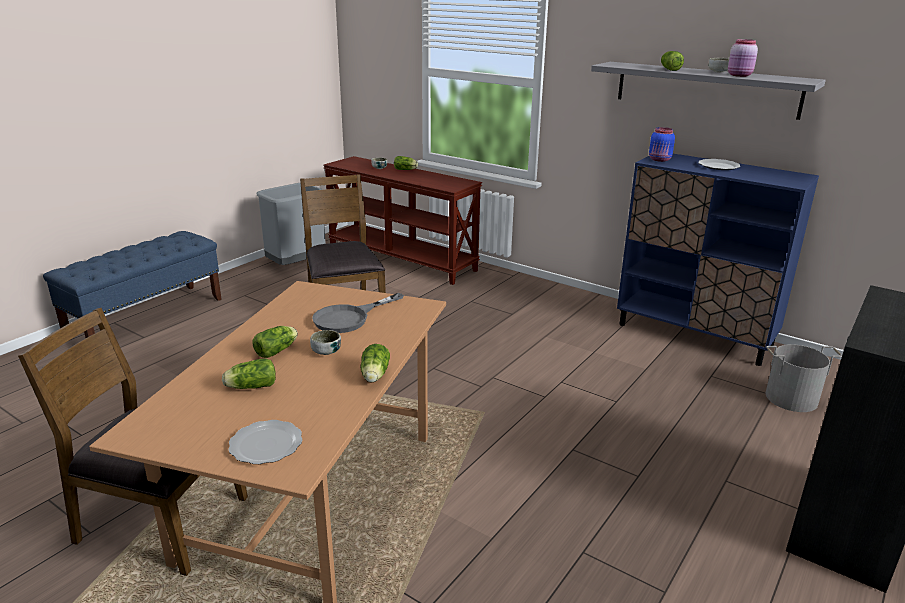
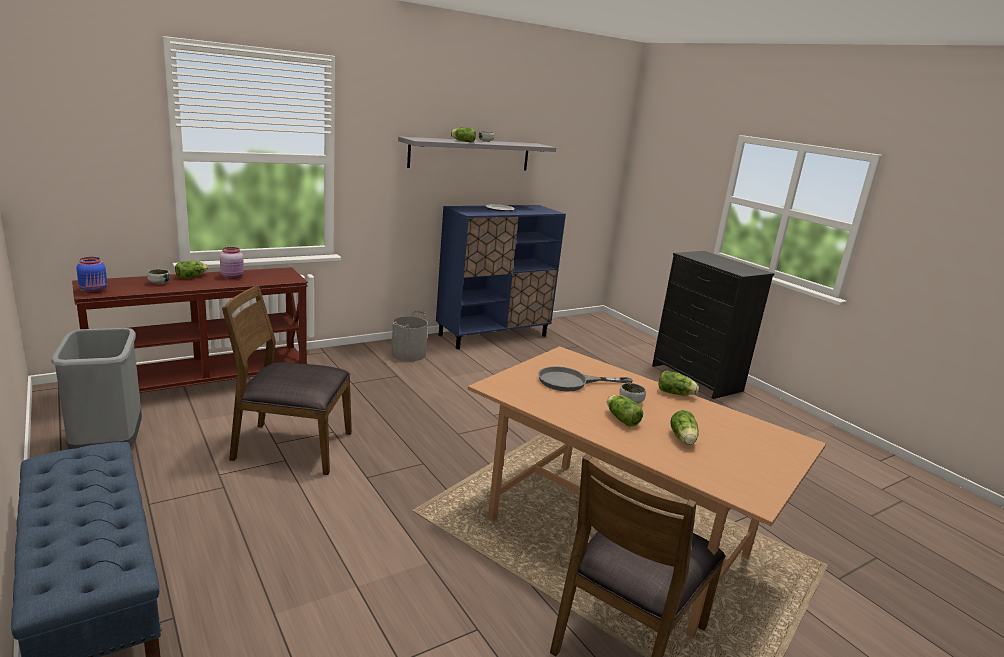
camera: 70 degrees left, 5 degrees down
(266, 445) = (770, 446): plate -> none
(349, 318) = (571, 381): grey frying pan -> grey frying pan turned 105 degrees clockwise
(660, 160) = (468, 211): blue jar -> blue jar (94, 291)
(740, 75) = (507, 143): pink jar -> pink jar (233, 277)
(791, 398) = (585, 343): grey bucket -> grey bucket (409, 354)

